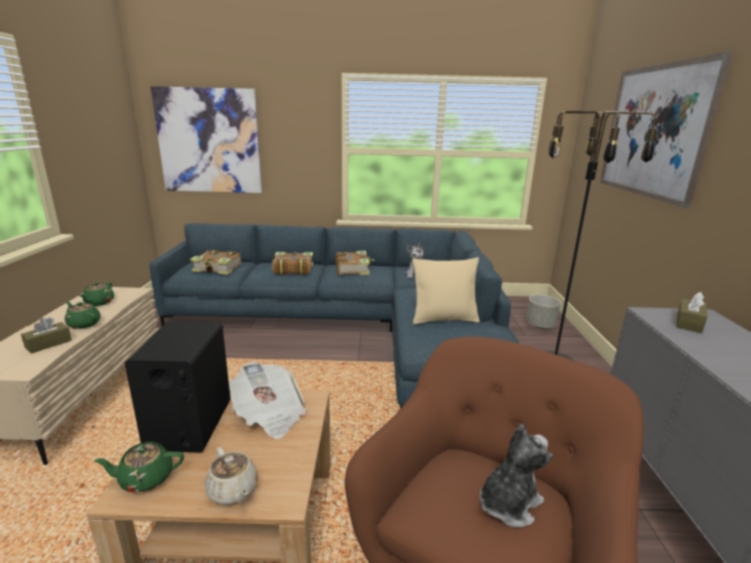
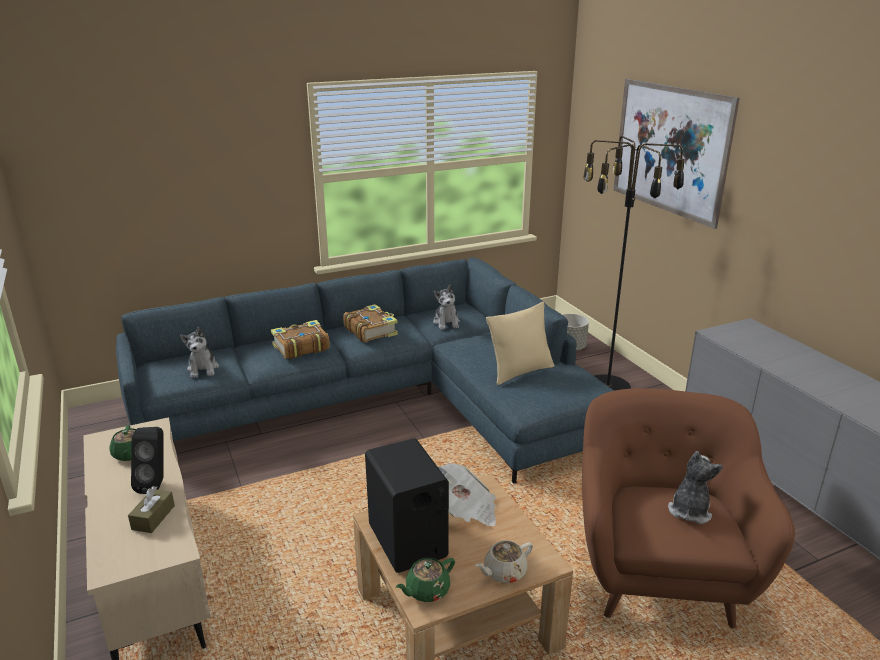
camera: 25 degrees left, 5 degrees up
(84, 324) = (156, 484): green teapot -> black speaker
(209, 141) = (128, 191): picture -> none
(218, 269) = (203, 369): book -> plush toy
(233, 491) = (504, 572): beige teapot -> beige teapot turned 120 degrees clockwise
(689, 323) = (744, 336): brown tissue box -> none

